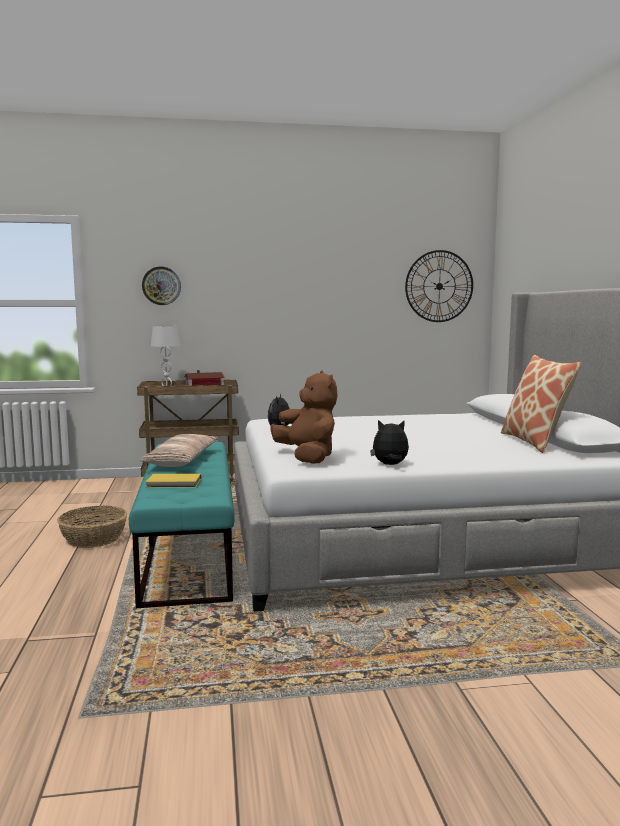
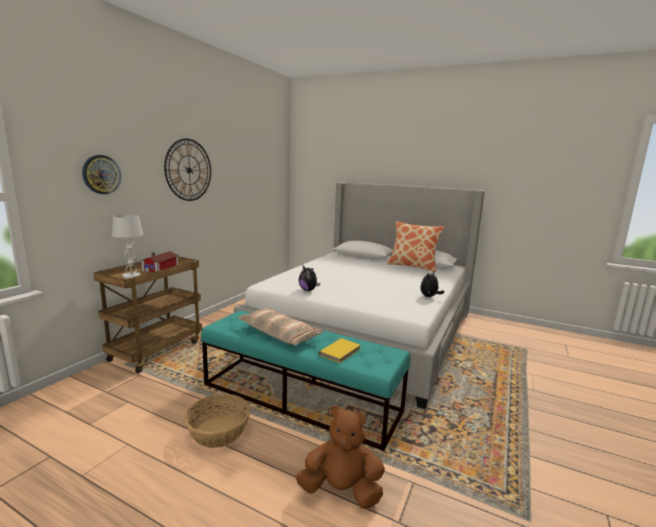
camera: 55 degrees left, 5 degrees up
(307, 457) = (393, 305): brown plush toy -> brown plush toy (341, 491)
(439, 286) = (270, 173): wall clock -> wall clock (189, 170)

